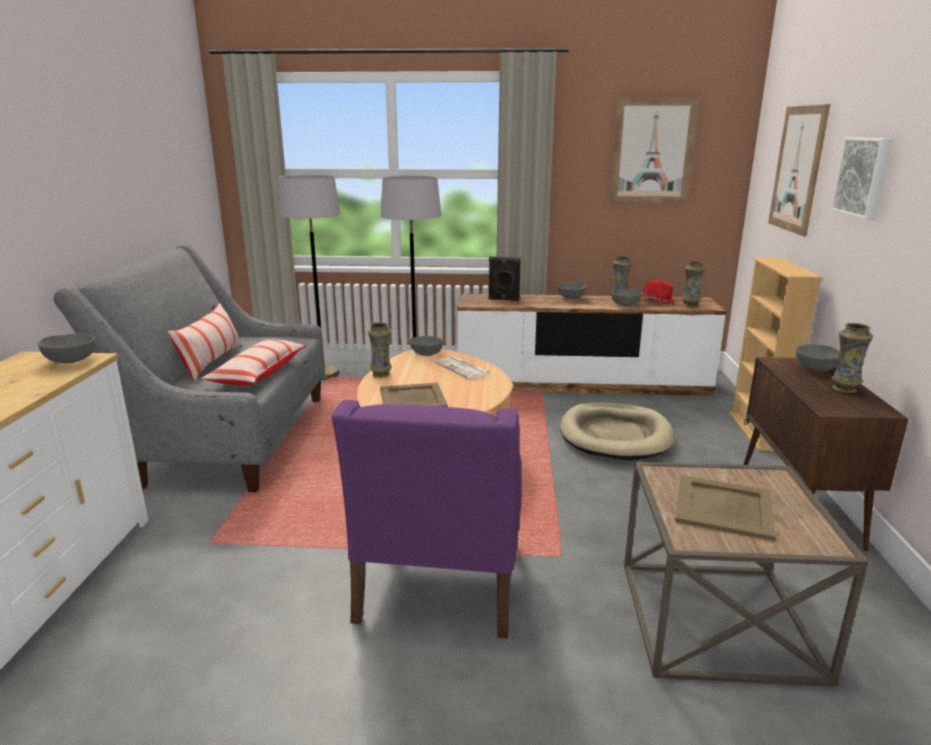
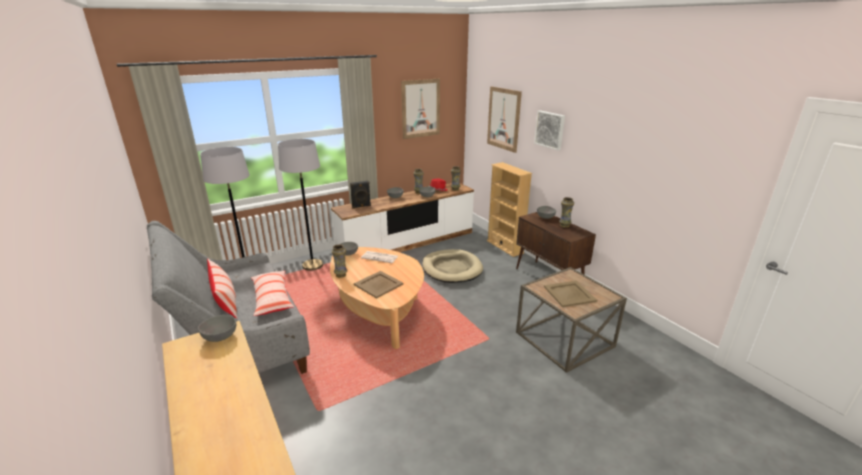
camera: 35 degrees left, 5 degrees up
(439, 584) = (455, 375): purple armchair -> none

